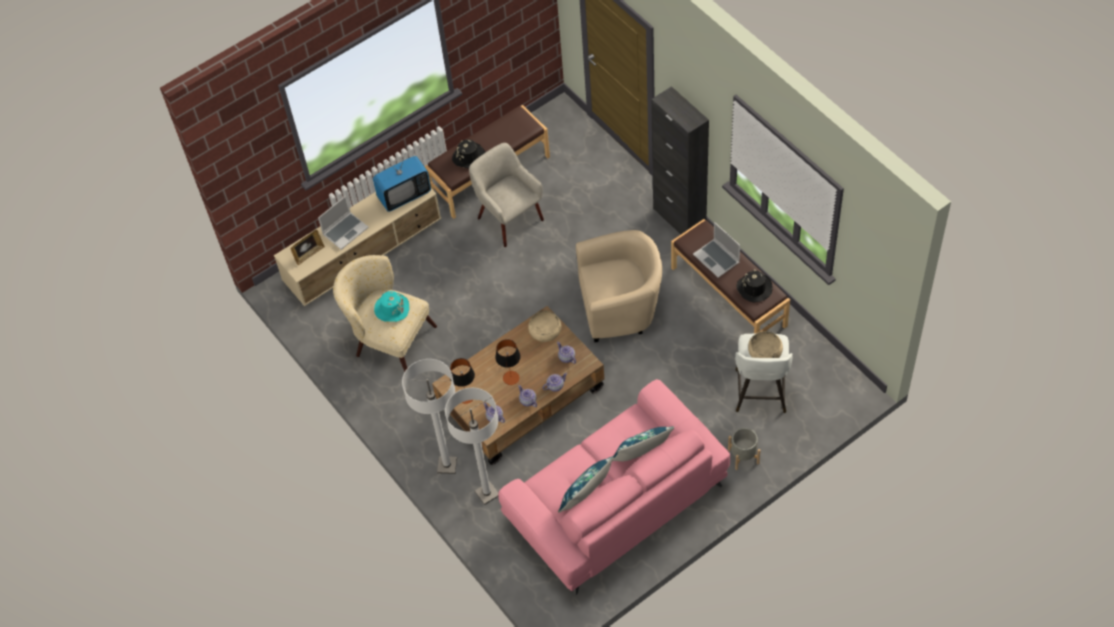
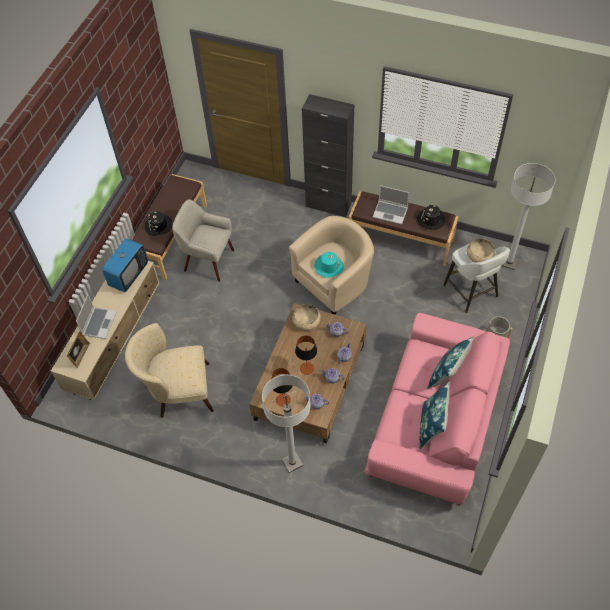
camera: 35 degrees left, 0 degrees up
(392, 308) = (179, 363): turquoise hat -> turquoise hat (329, 266)
(487, 493) = (338, 467): white floor lamp -> white floor lamp (509, 263)

